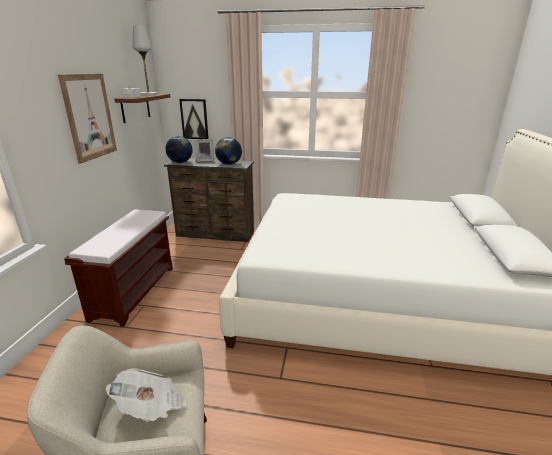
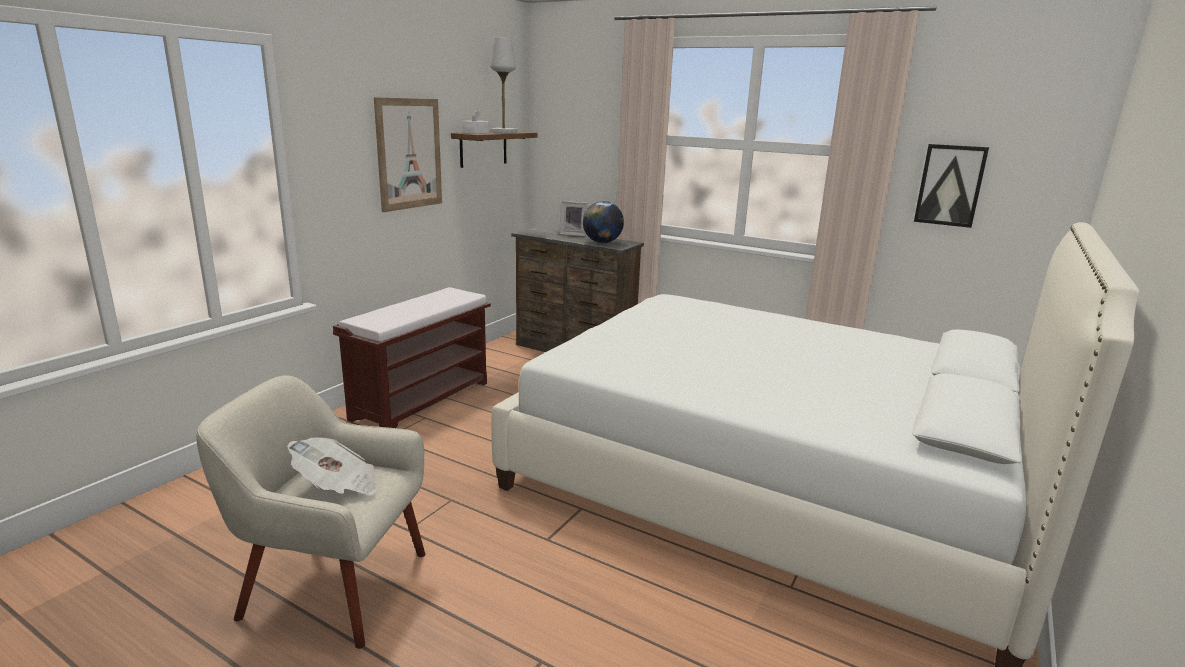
camera: 20 degrees right, 5 degrees down
(180, 162) = (536, 233): globe -> none
(194, 119) = (570, 172): picture -> picture (950, 185)

